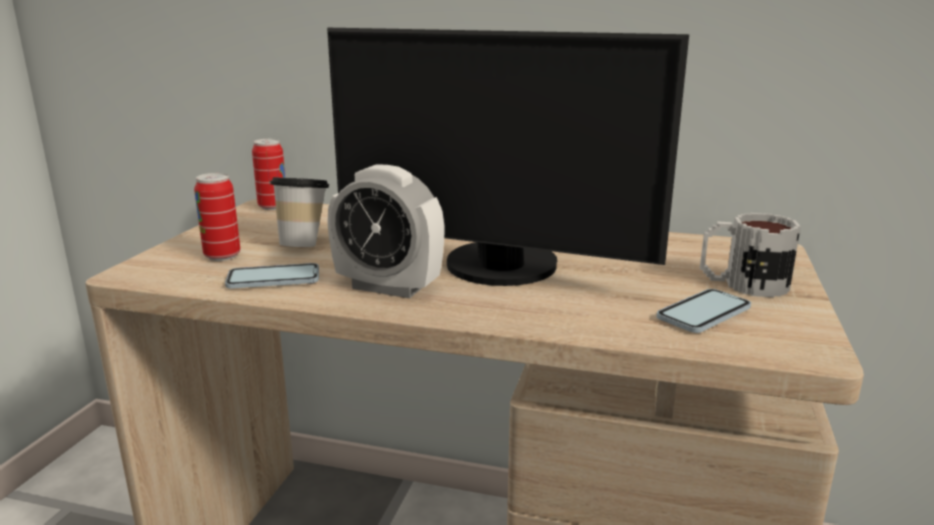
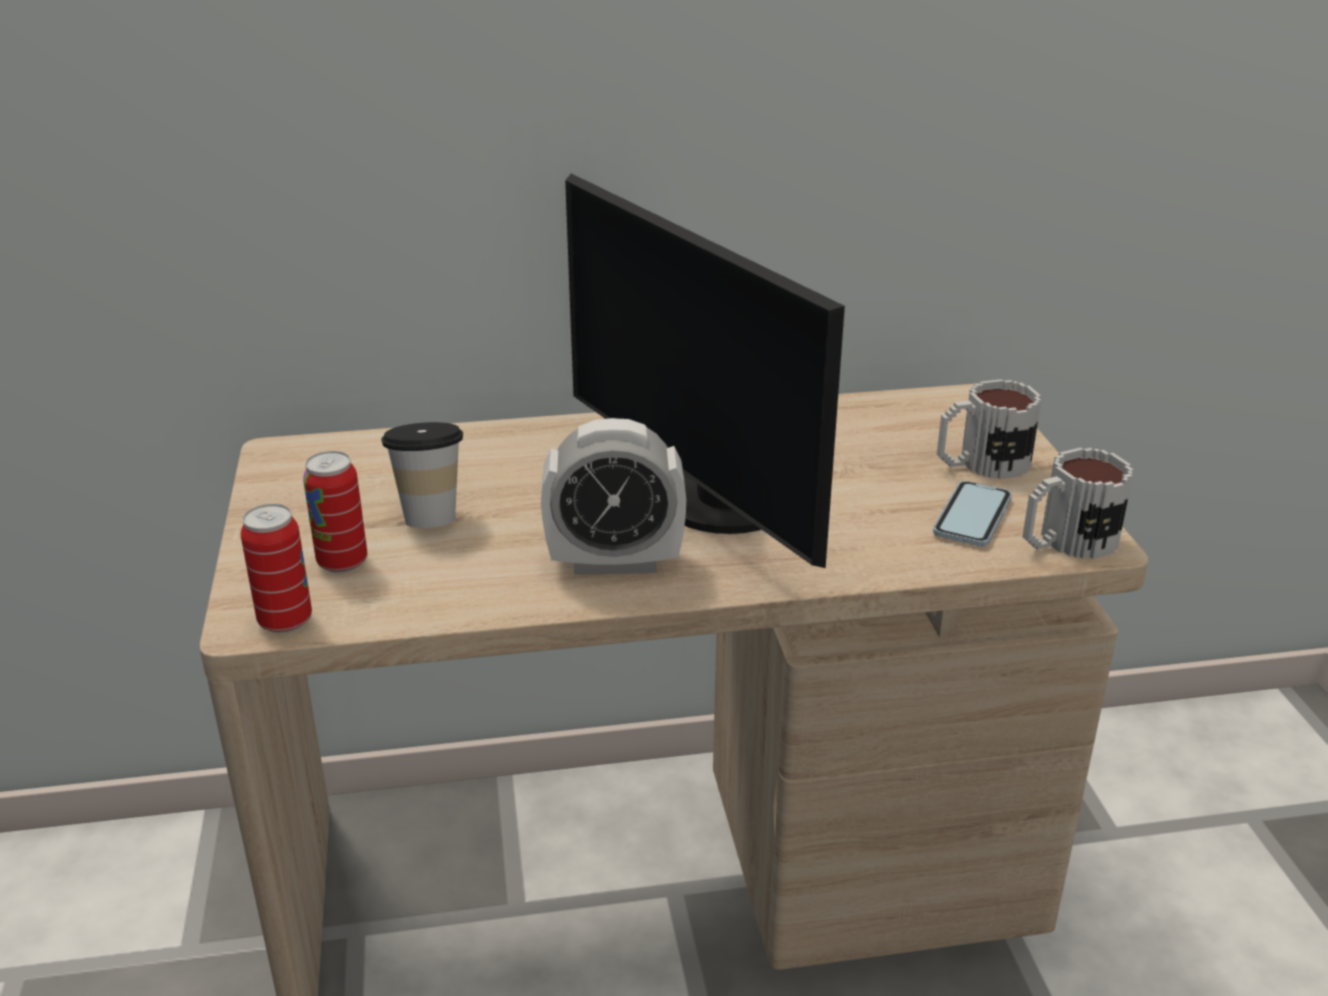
camera: 25 degrees left, 10 degrees up
(273, 207) = (299, 452): can -> can (285, 621)
(273, 279) = (460, 584): phone -> none
(498, 269) = (713, 502): monitor -> monitor turned 60 degrees clockwise
(781, 346) = (1065, 542): none -> mug

